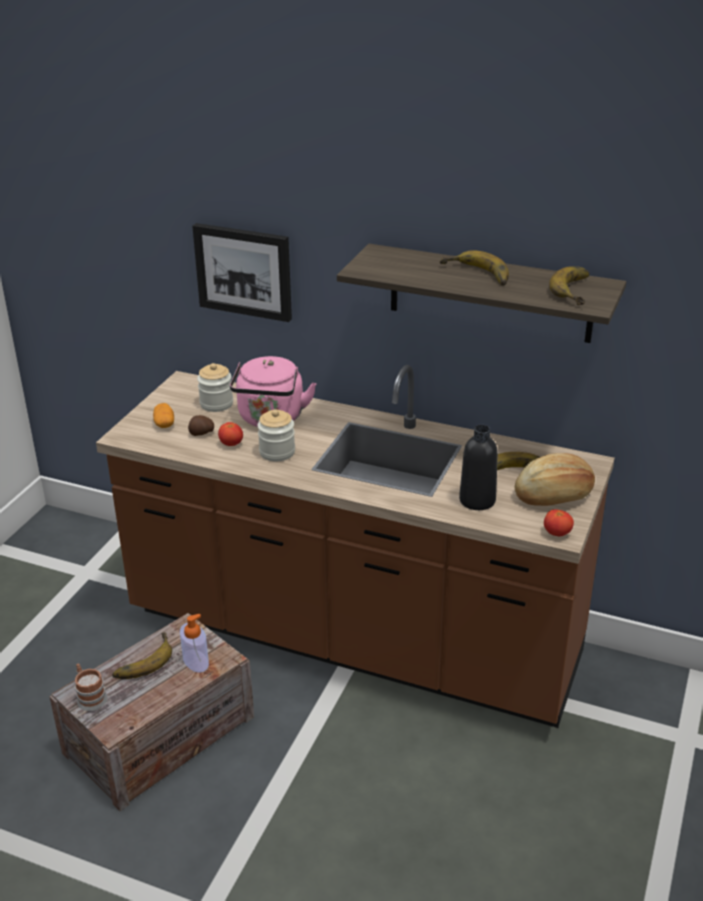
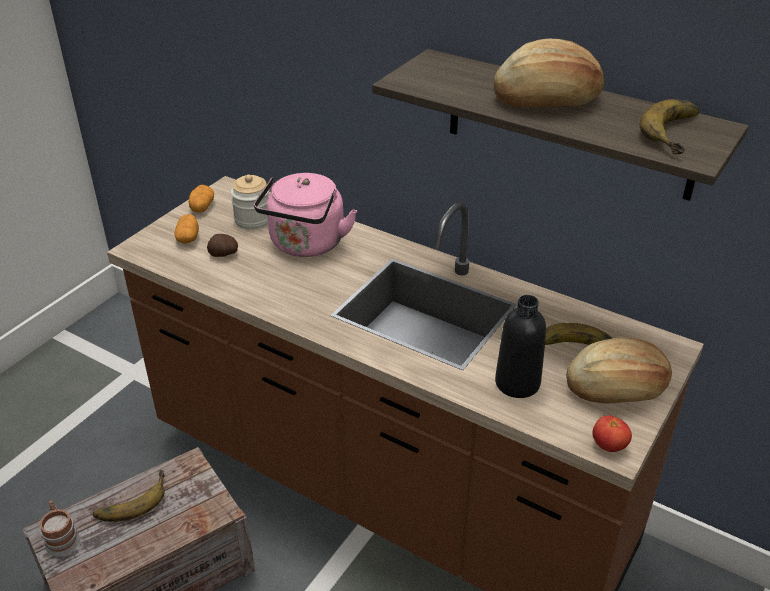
camera: 10 degrees right, 5 degrees up
(166, 398) = (202, 207): none -> potato
(195, 661) = (187, 509): soap dispenser -> none
(231, 444) = (251, 272): tomato -> none
(244, 271) = (292, 71): picture -> none
(277, 452) = (299, 288): jar -> none
(475, 275) = (547, 100): banana -> bread

